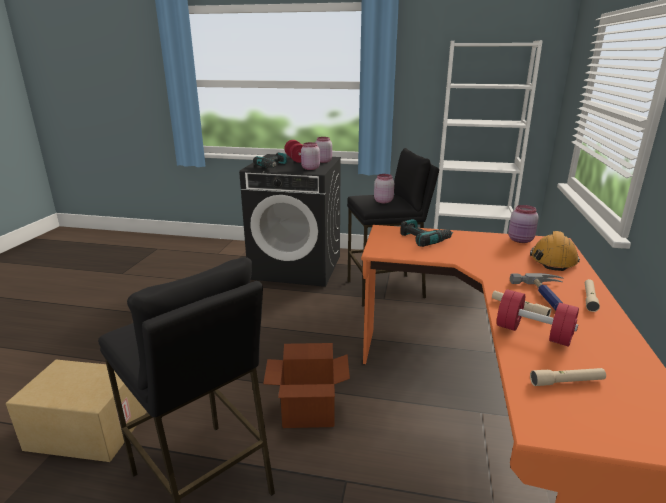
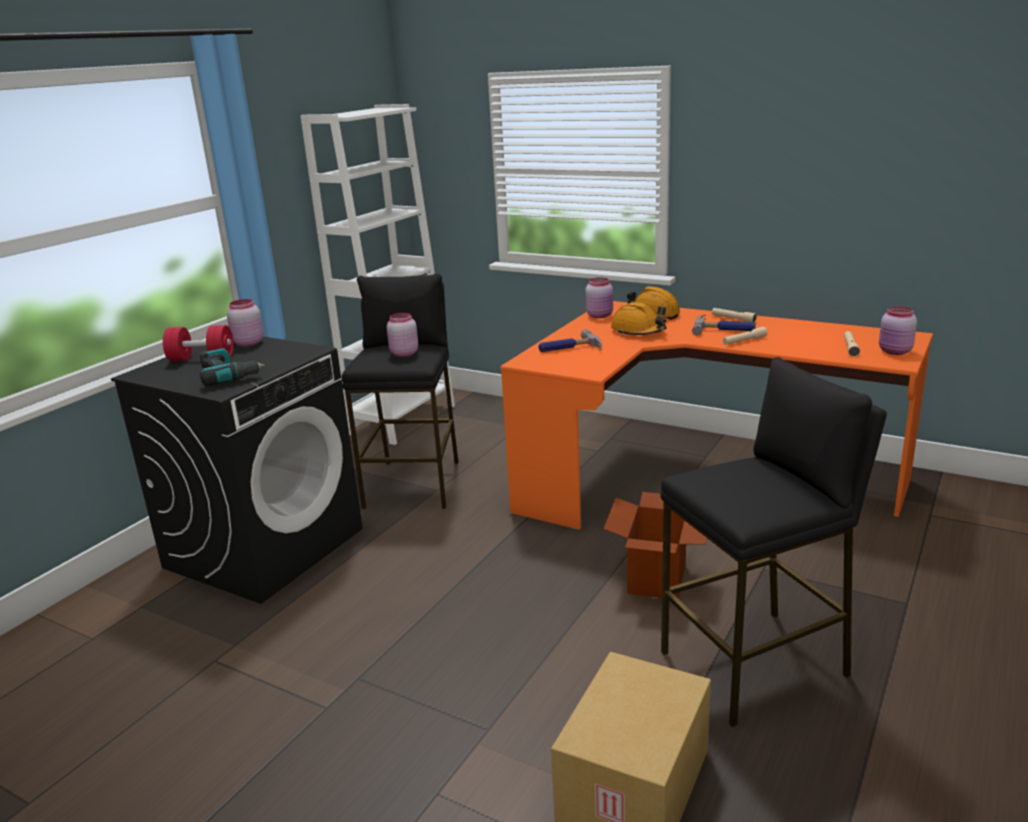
camera: 70 degrees left, 0 degrees up
(310, 168) = (285, 353): pink jar -> pink jar (895, 351)
(424, 239) = (569, 349): power drill -> hammer
(493, 258) = (638, 331): none -> orange hard hat
(533, 333) = (785, 344): red dumbbell -> none

